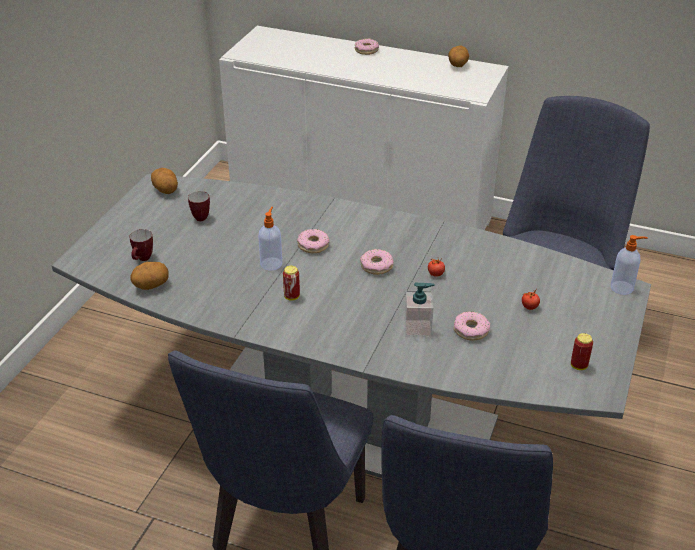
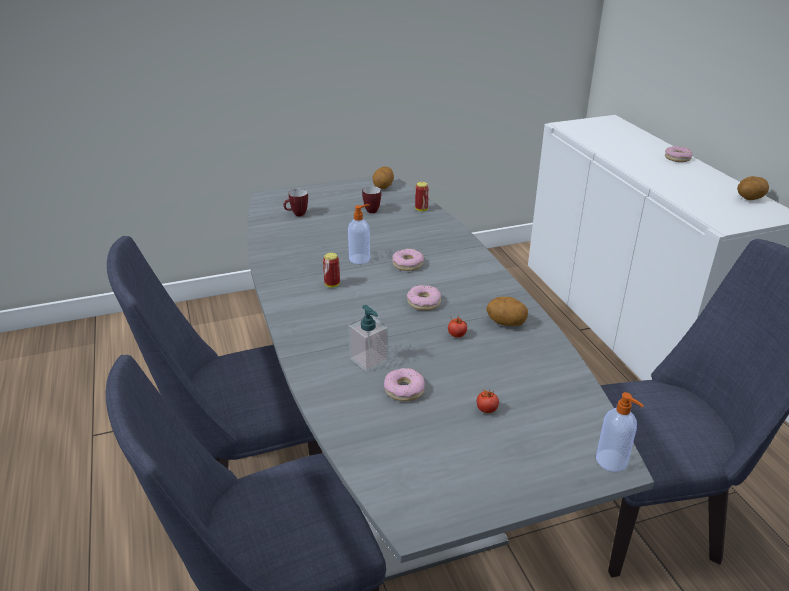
camera: 50 degrees right, 5 degrees down
(151, 286) = (273, 230): potato -> potato (506, 323)
(579, 366) = (438, 485): can -> can (421, 209)

